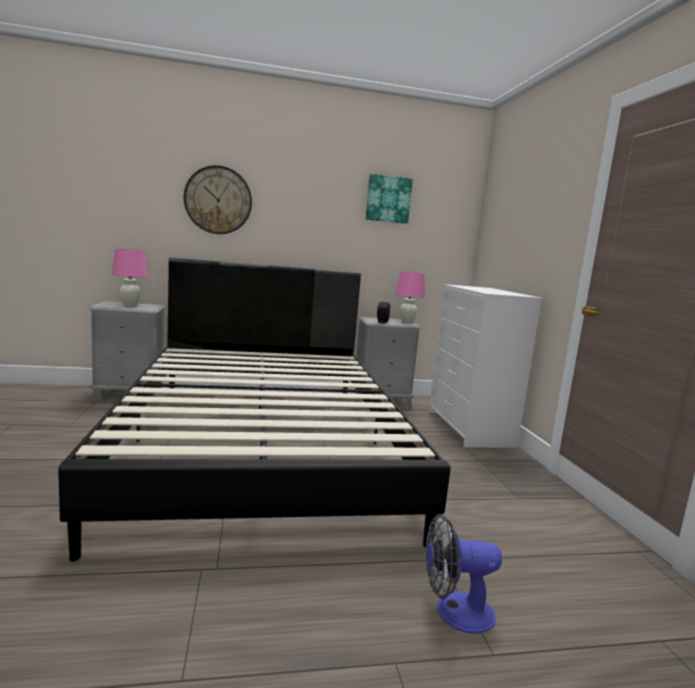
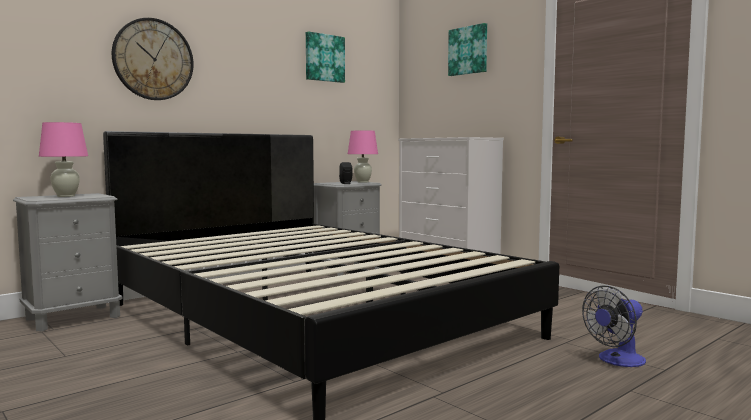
camera: 30 degrees left, 5 degrees down
(531, 195) = (468, 50): none -> picture

